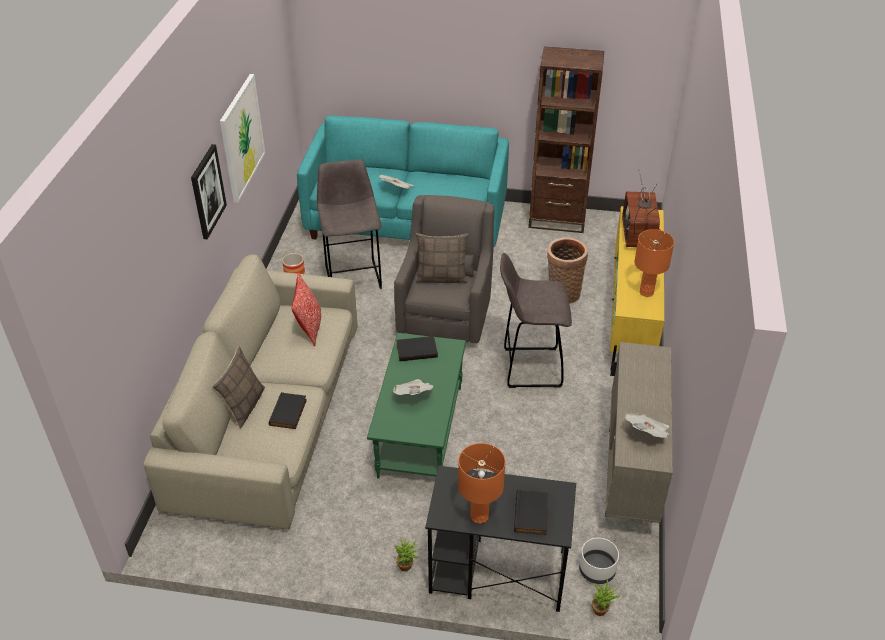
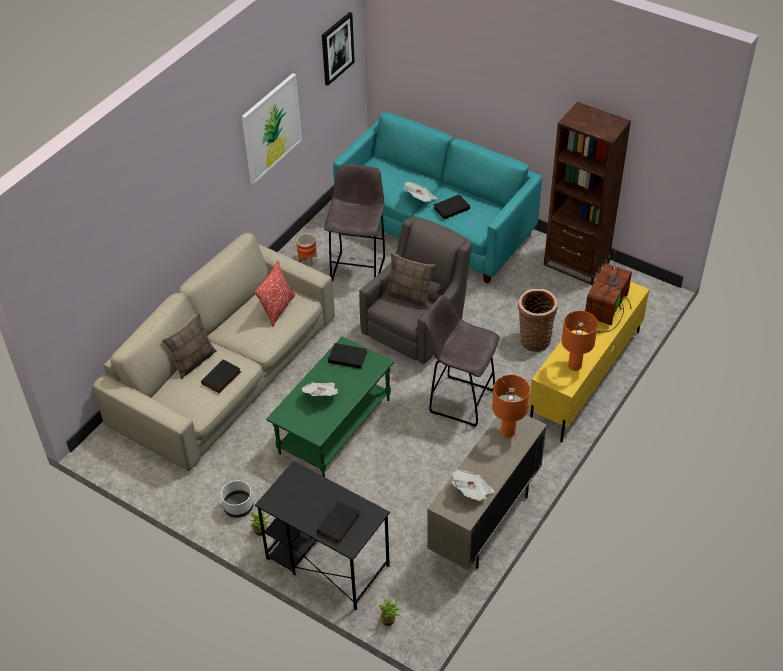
camera: 25 degrees right, 5 degrees up
(207, 191) = (214, 174): picture -> picture (337, 48)
(433, 190) = (451, 208): none -> black book
(479, 516) = (299, 511): orange table lamp -> orange table lamp (507, 432)
(597, 570) = (406, 590): white planter -> white planter (238, 507)

